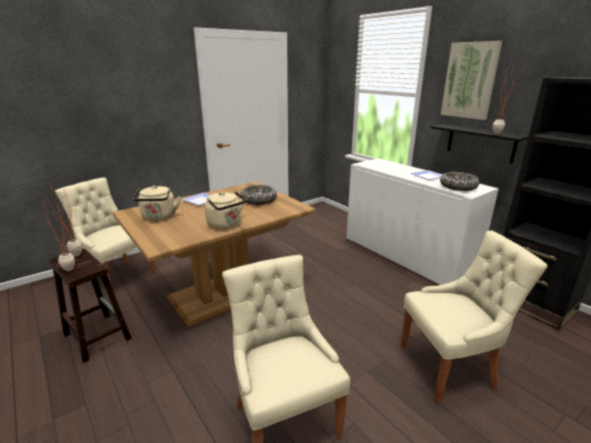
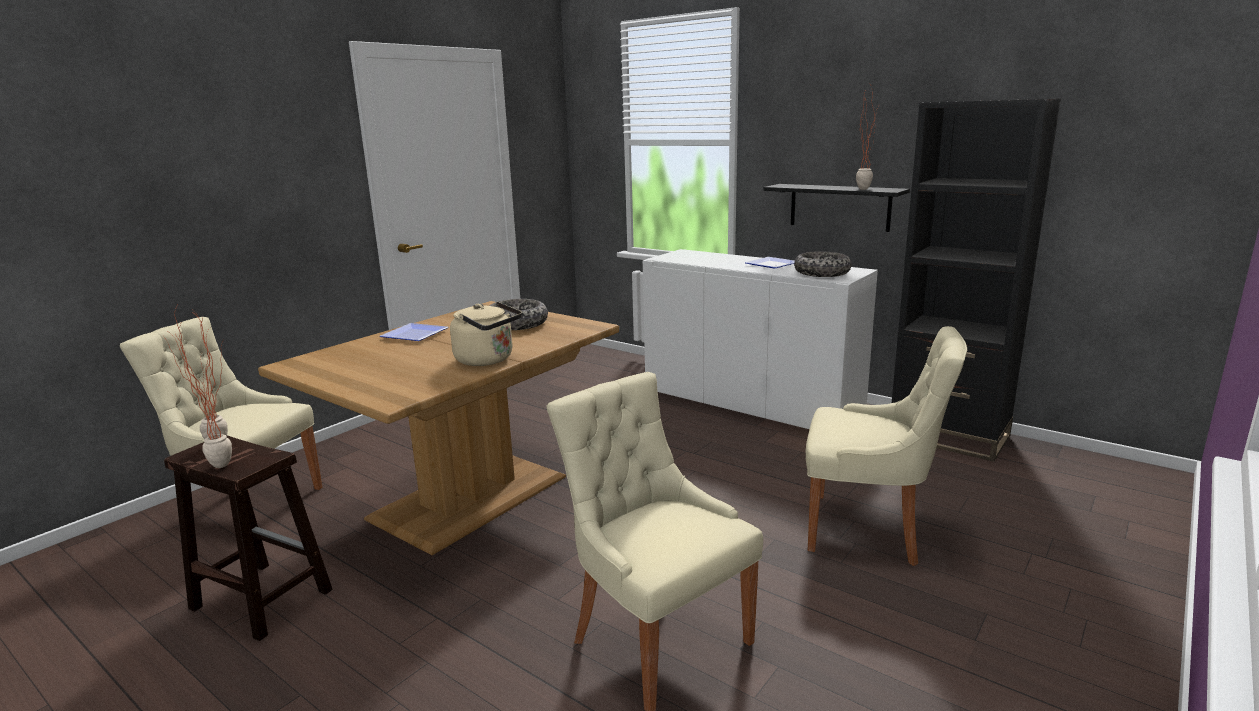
camera: 15 degrees left, 5 degrees down
(158, 217) = (357, 364): beige kettle -> none
(450, 366) = (869, 529): beige chair -> beige chair turned 45 degrees clockwise
(470, 80) = (811, 115): picture -> none

